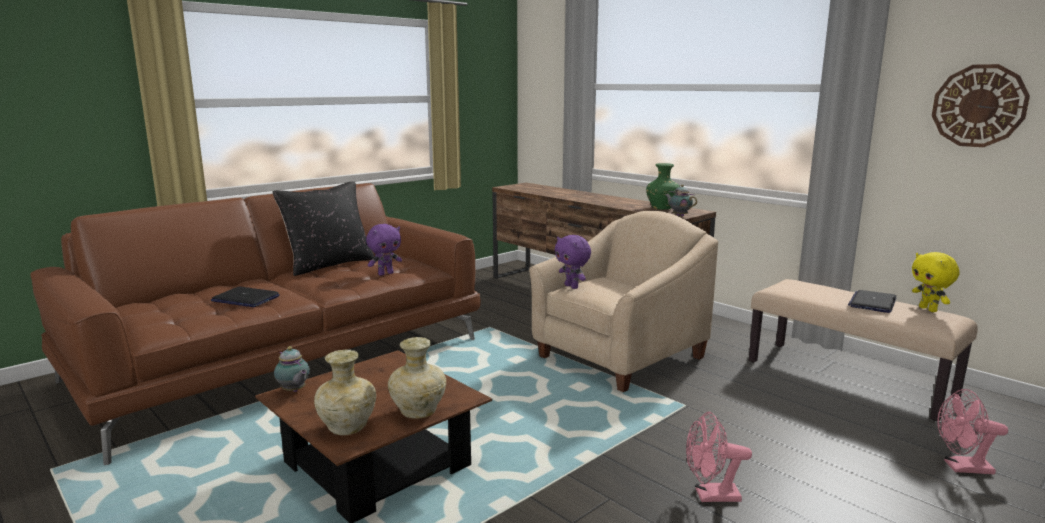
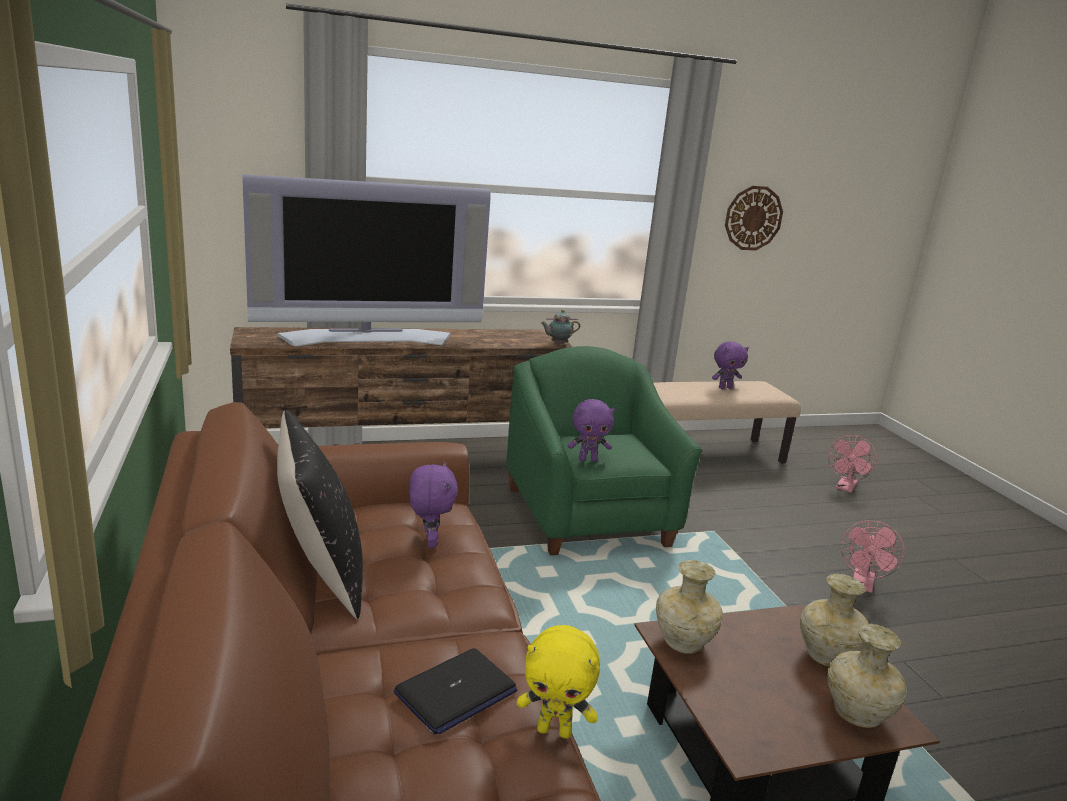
camera: 65 degrees left, 5 degrees up
(294, 391) = (737, 737): teapot -> none
(387, 365) = (682, 643): none -> beige vase
(569, 194) = (368, 337): none -> television
(619, 357) = (589, 517): beige armchair -> green armchair
(662, 208) = (513, 337): green vase -> none
(872, 302) = (725, 388): laptop -> purple plush toy
(928, 309) = (749, 382): yellow plush toy -> yellow plush toy (555, 730)

